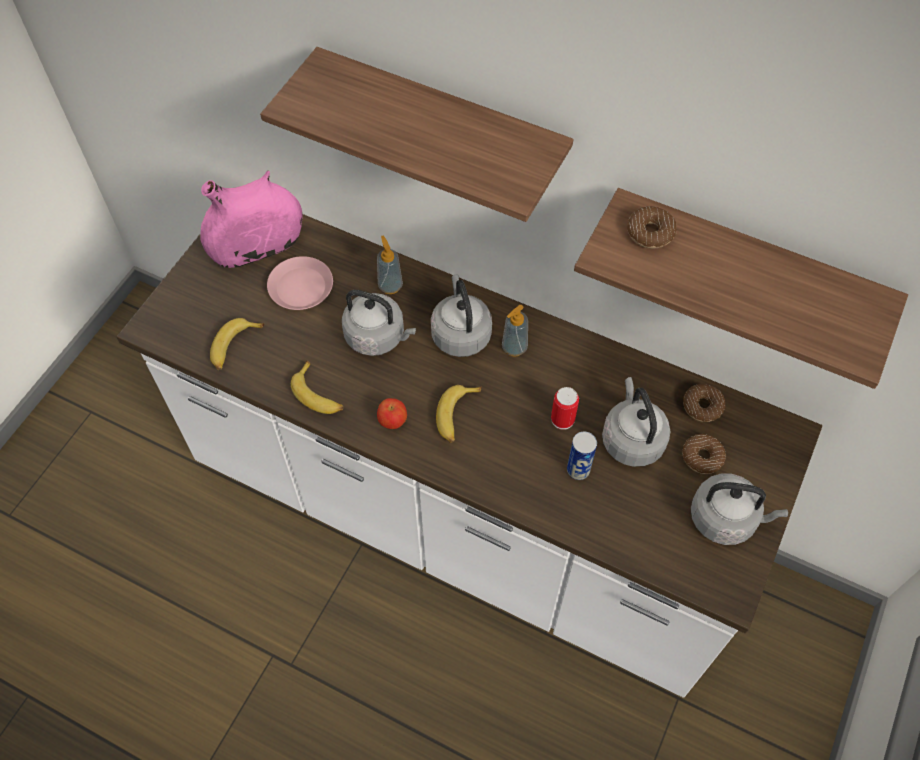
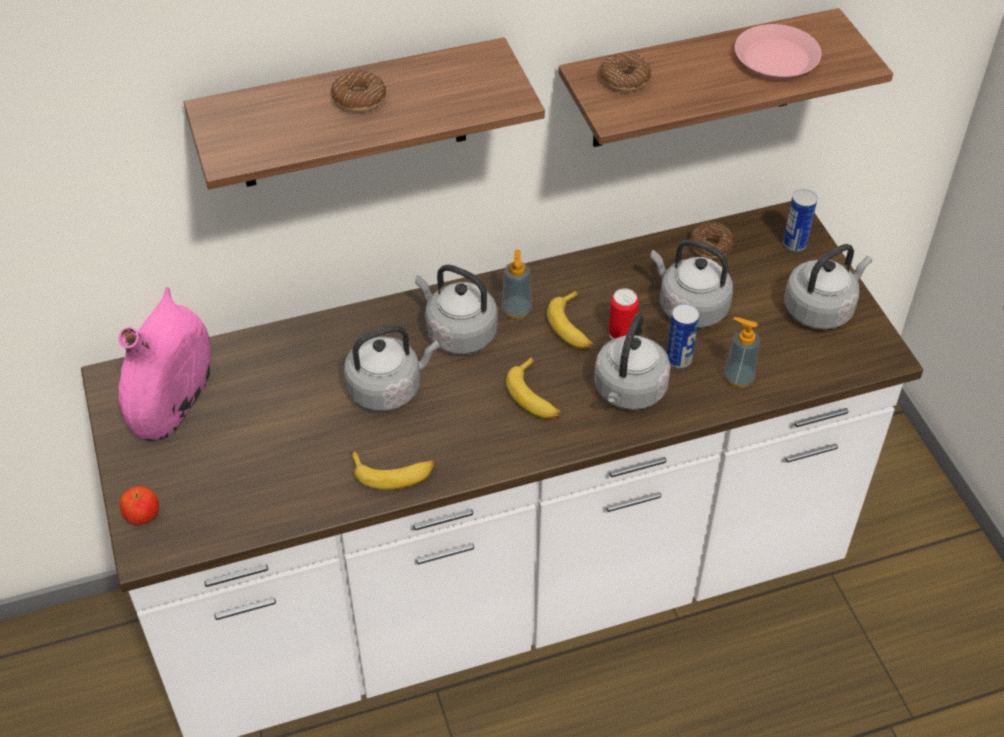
camera: 45 degrees left, 10 degrees down
(234, 347) = (260, 498): banana -> banana (573, 327)
(300, 288) = (262, 403): pink plate -> pink plate (776, 59)
(390, 286) = (347, 341): soap dispenser -> soap dispenser (738, 378)
(392, 421) = (486, 442): apple -> apple (143, 516)
(517, 464) = (628, 392): none -> grey kettle
(702, 457) = (753, 281): donut -> donut (359, 99)
(768, 454) = (794, 244): none -> can

